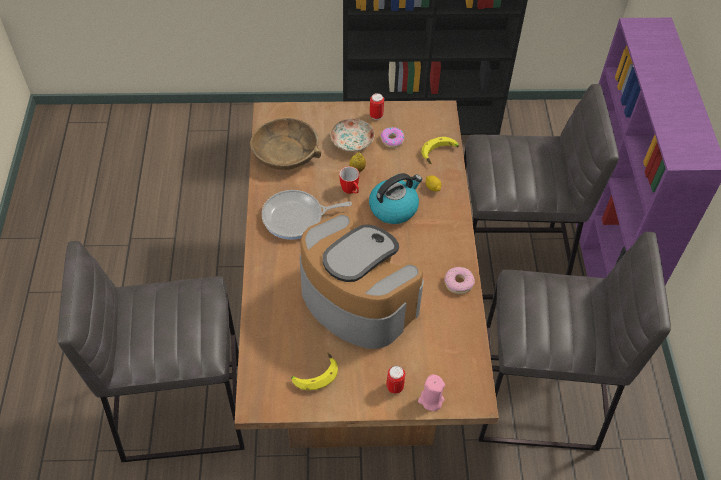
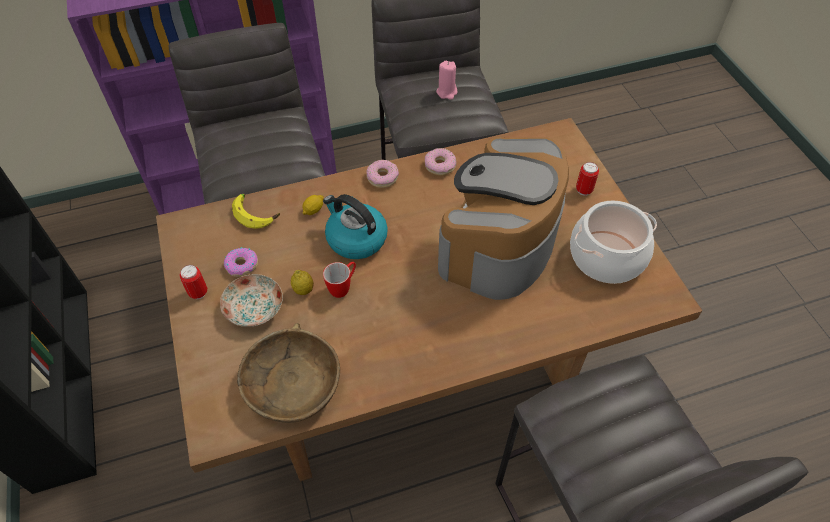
camera: 105 degrees left, 0 degrees up
(296, 218) = (405, 335): frying pan -> none
(314, 374) = (606, 256): banana -> cooking pot
(431, 400) = (581, 162): pink candle -> pink candle (447, 92)
(456, 238) = (382, 177): none -> donut

